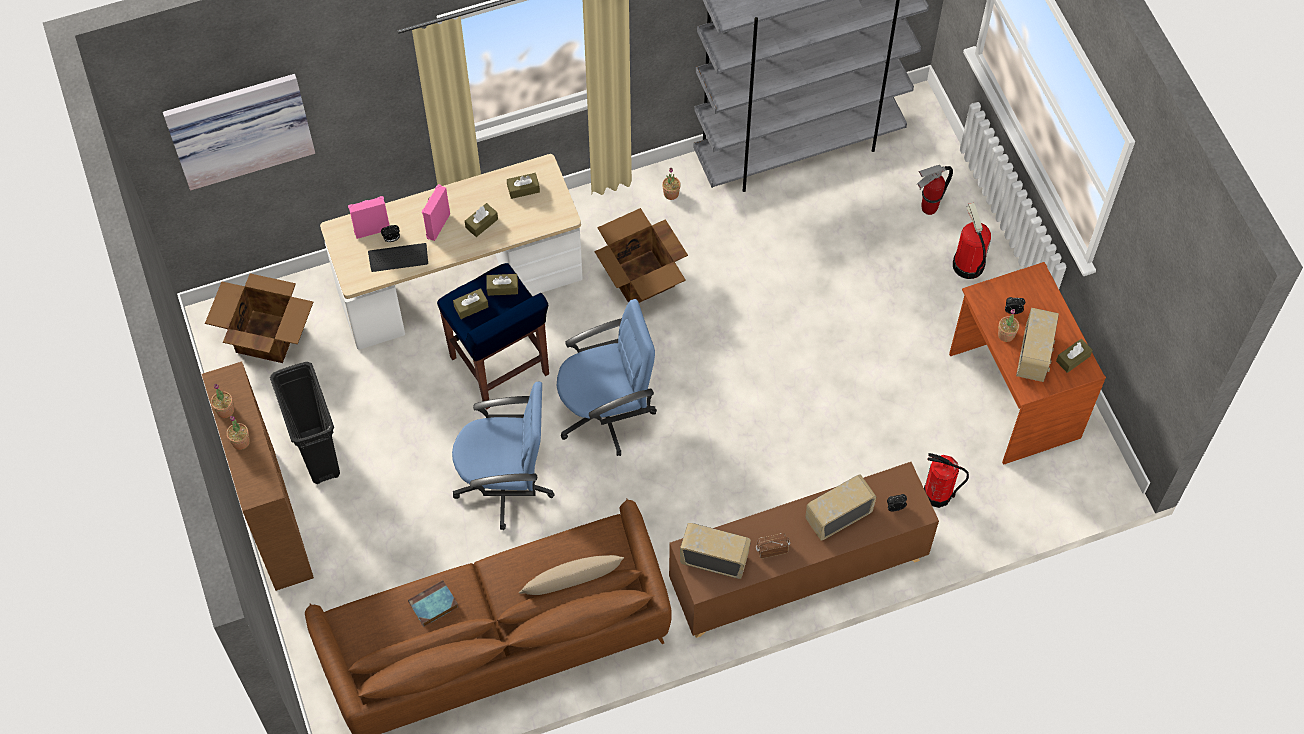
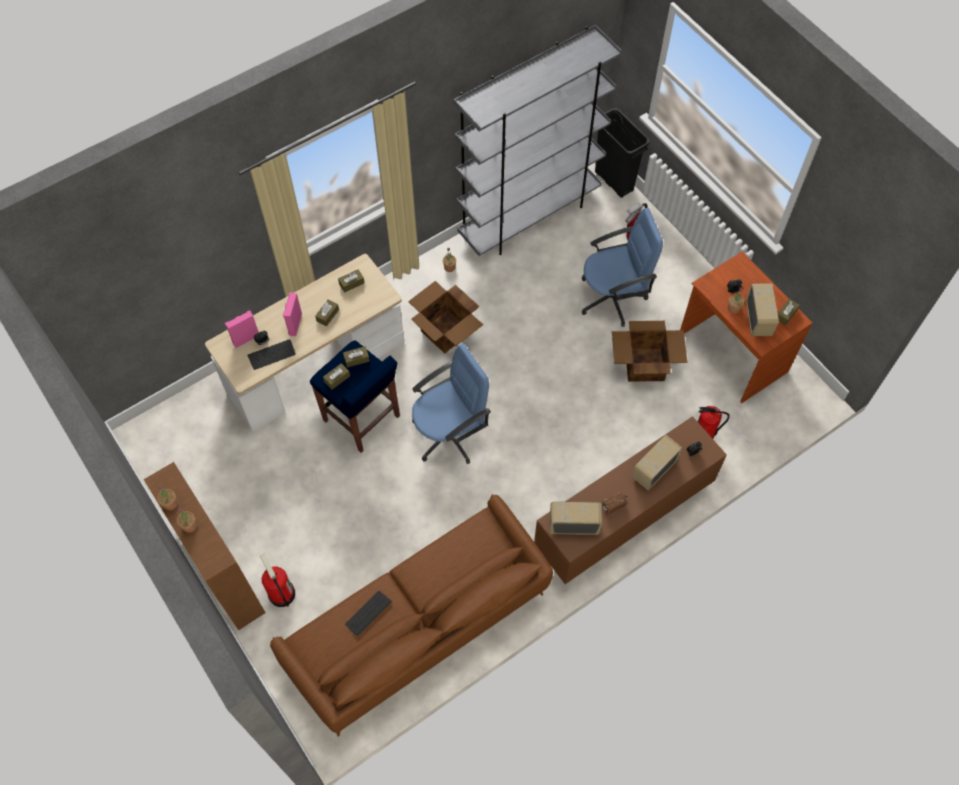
camera: 15 degrees left, 0 degrees up
(239, 127) = (127, 278): picture -> none
(266, 335) = (180, 437): cardboard box -> cardboard box (643, 364)
(318, 454) = (244, 516): black trash can -> black trash can (614, 181)
(433, 605) = (368, 613): book -> keyboard
(506, 483) = (391, 504): blue office chair -> blue office chair (613, 297)
(572, 584) = (470, 570): beige pillow -> none
(967, 265) = (670, 270): fire extinguisher -> fire extinguisher (281, 594)

